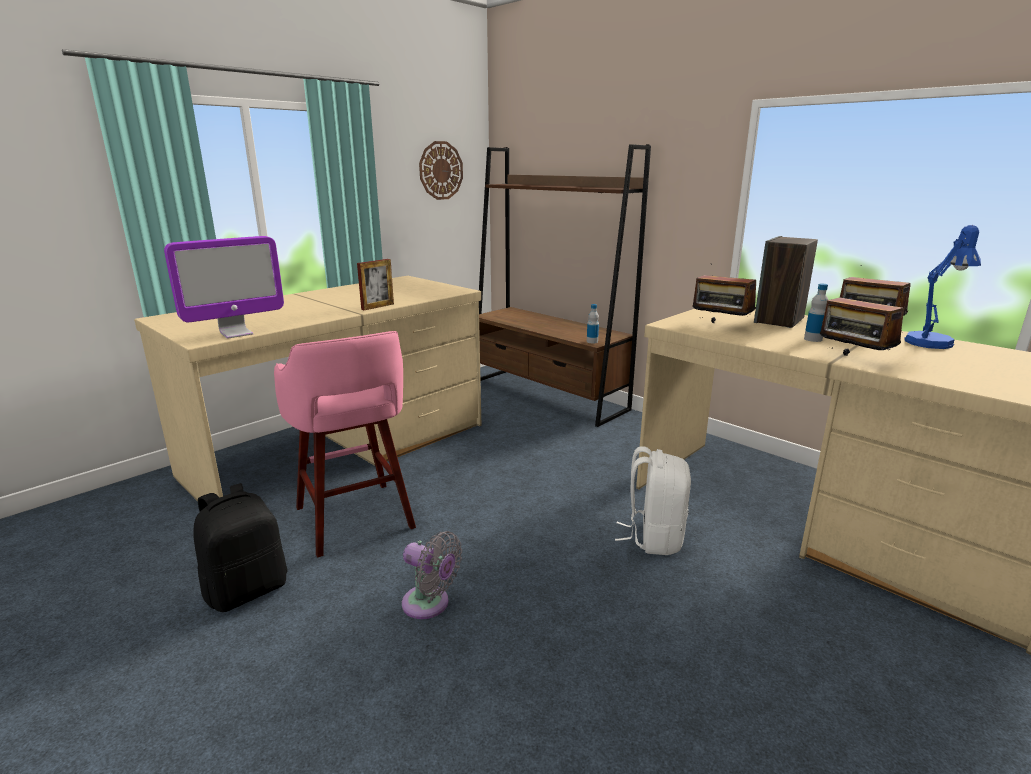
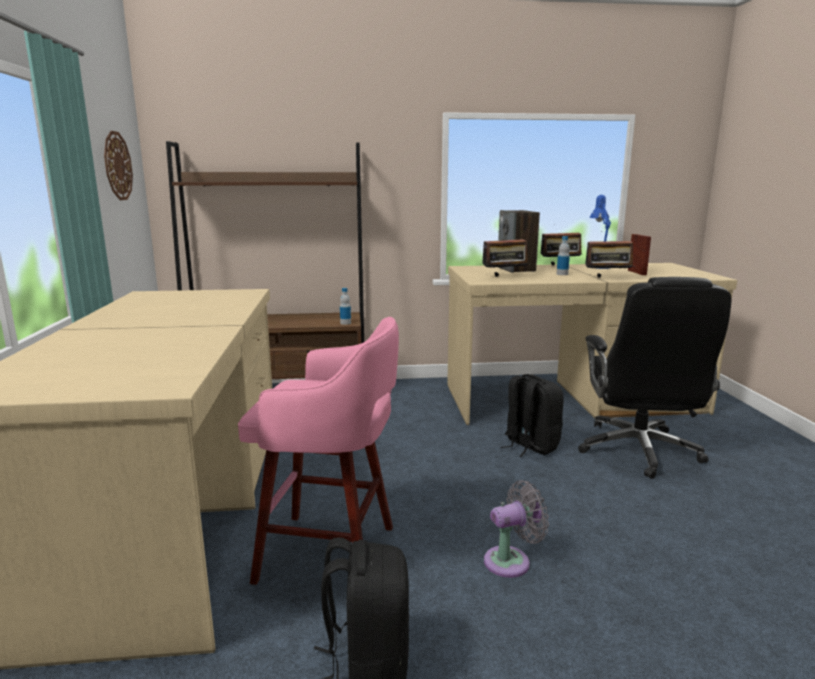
camera: 50 degrees left, 5 degrees down
(236, 333) = (182, 371): monitor -> none
(377, 306) = (230, 316): picture frame -> picture frame (637, 272)
(653, 537) = (529, 445): white backpack -> black backpack
(772, 616) = (639, 450): none -> black office chair

